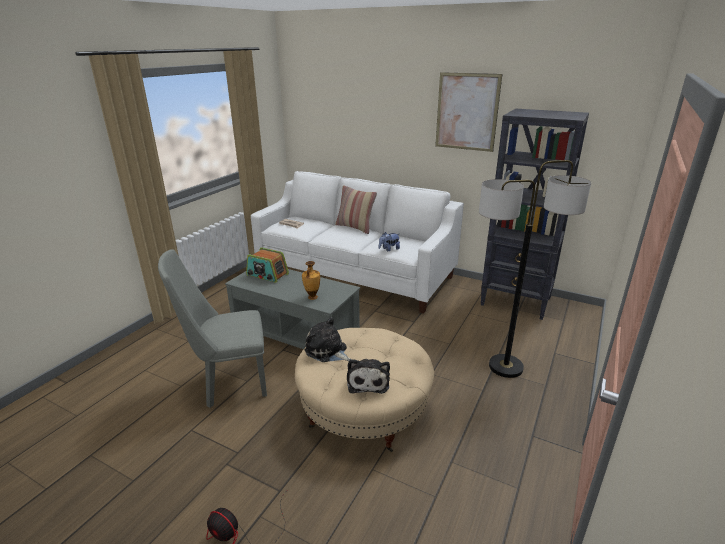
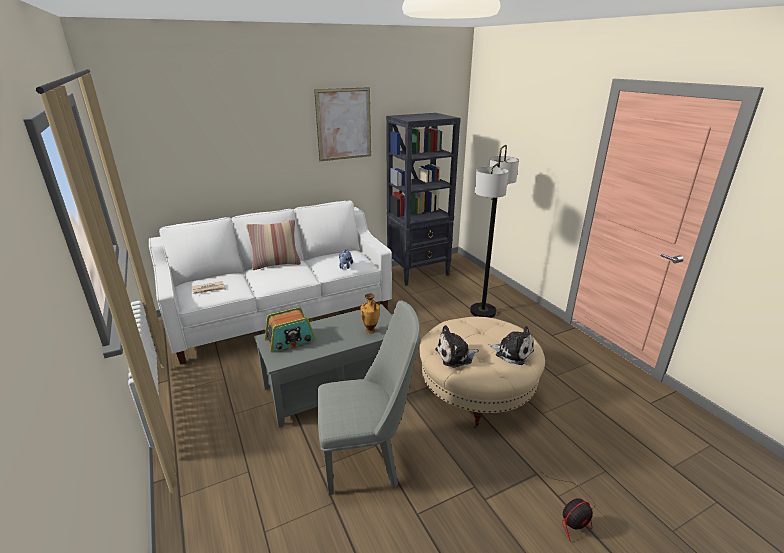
camera: 55 degrees left, 0 degrees up
(229, 383) = (368, 460): grey chair -> grey chair turned 120 degrees counterclockwise

